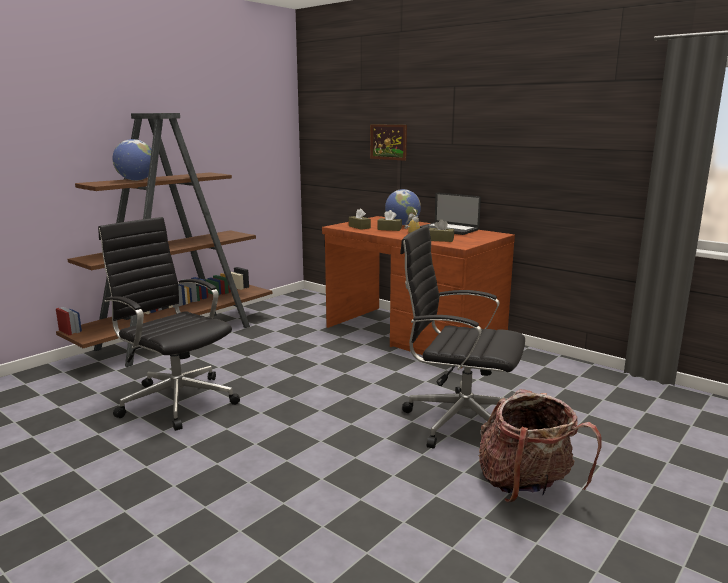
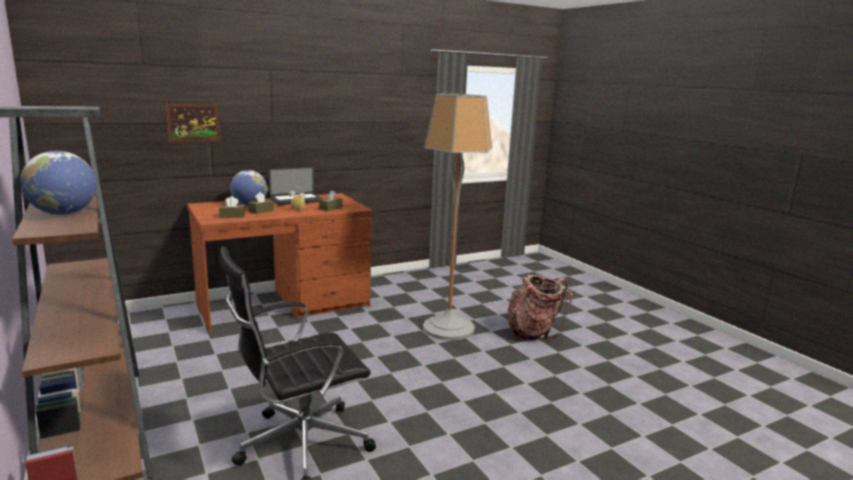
camera: 70 degrees left, 0 degrees up
(459, 421) = (448, 328): black office chair -> floor lamp

